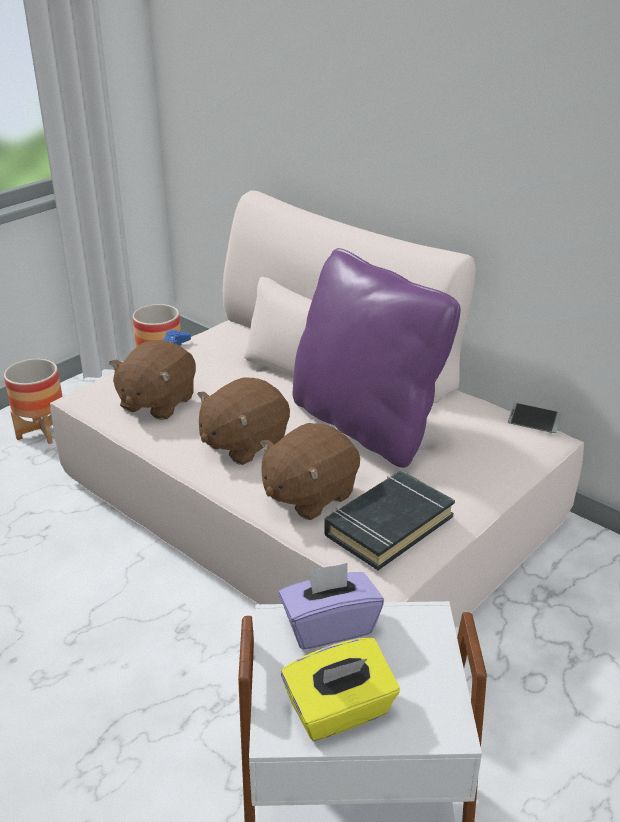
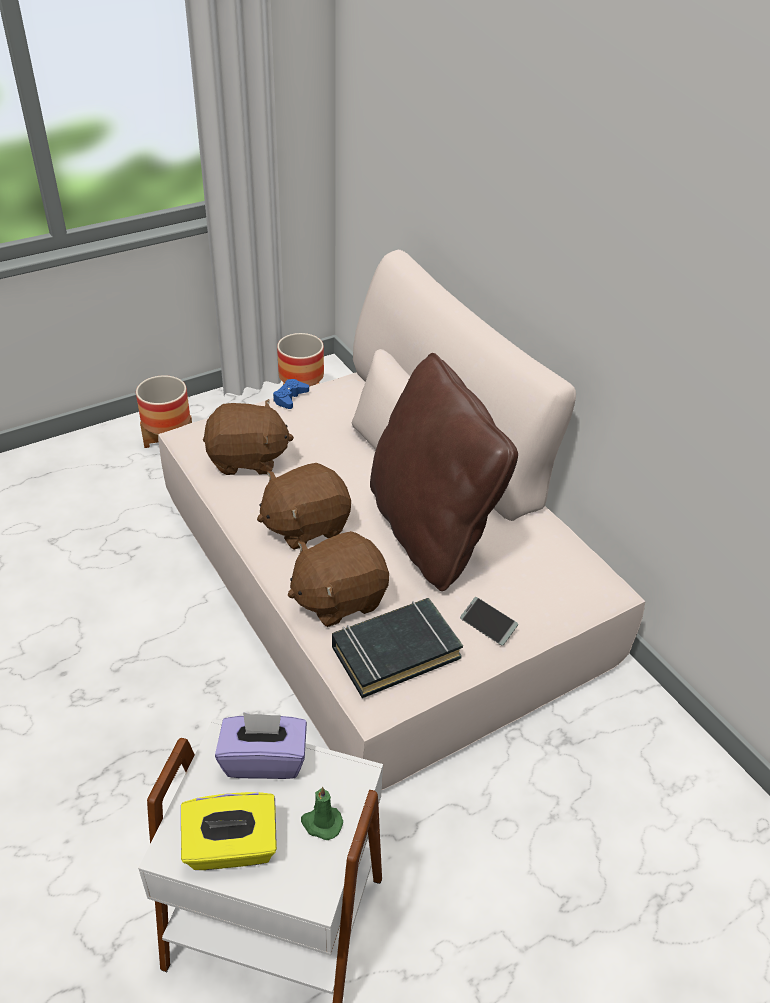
camera: 15 degrees right, 10 degrees up
(157, 403) = (247, 459): brown plush toy -> brown plush toy turned 135 degrees counterclockwise
(366, 425) = (430, 531): purple pillow -> brown pillow
(419, 665) = (321, 823): none -> green candle
(533, 422) = (598, 568): phone -> phone (488, 625)

